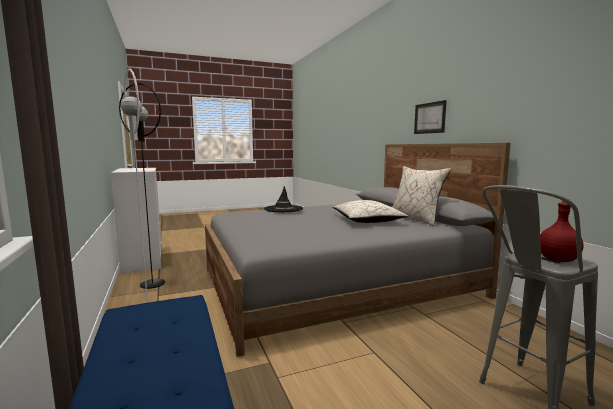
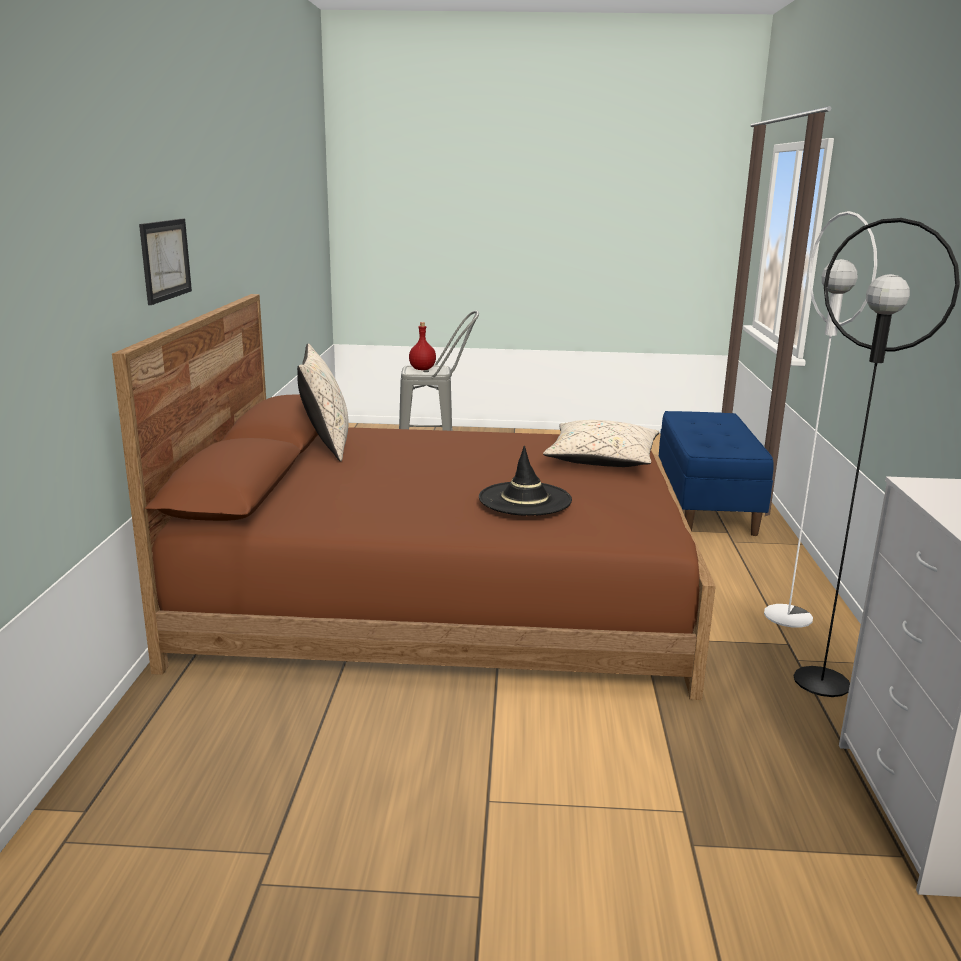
camera: 155 degrees left, 10 degrees up
(337, 283) = (440, 594): grey bed -> brown bed
(367, 221) = (410, 456): beige pillow -> beige pillow (601, 460)

